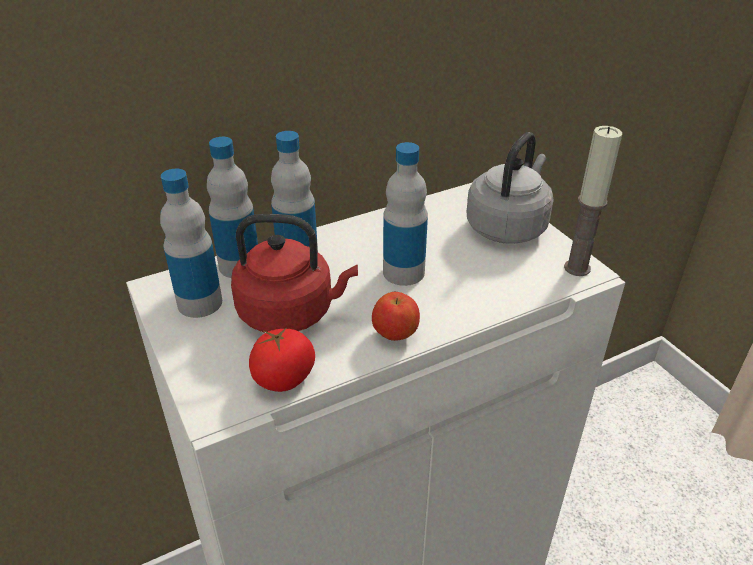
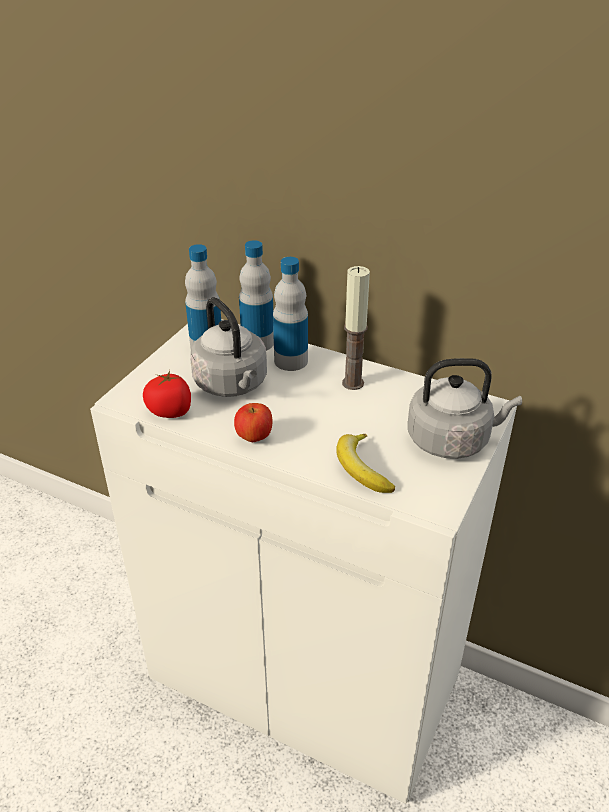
camera: 55 degrees right, 0 degrees up
(291, 313) = (232, 385): red kettle -> grey kettle
(403, 272) = (327, 412): bottle -> none
(503, 289) = (361, 469): none -> banana
(577, 268) = (437, 500): candle -> candle (353, 383)

